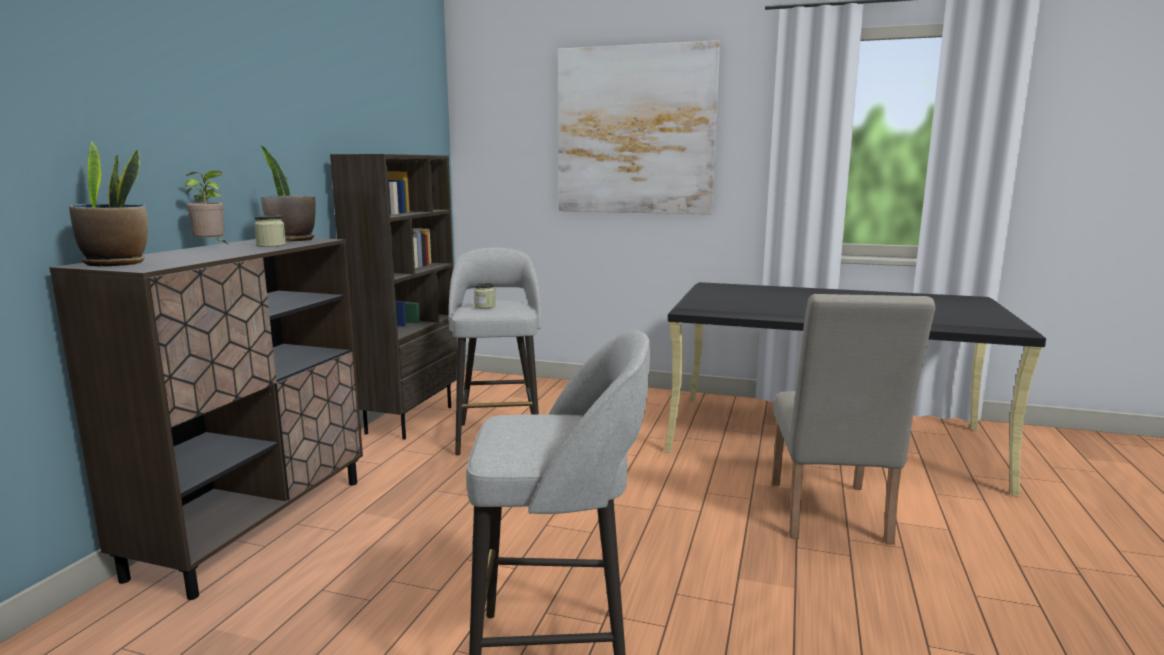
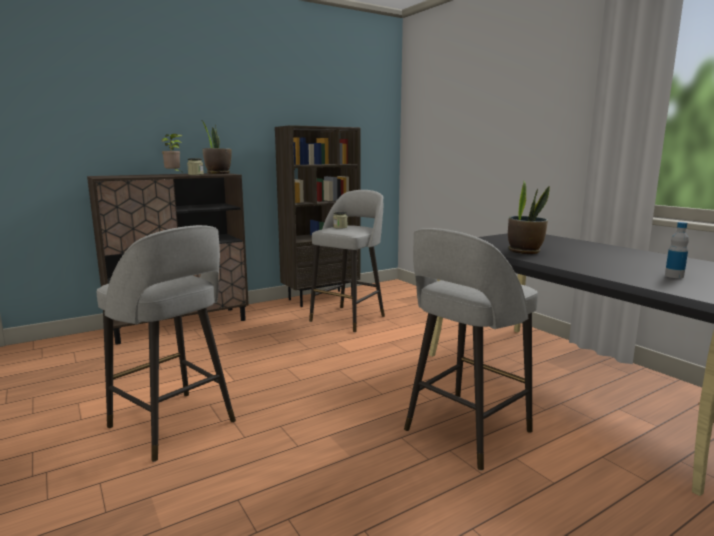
camera: 40 degrees right, 0 degrees up
(116, 263) = (108, 176): potted plant -> potted plant (524, 251)
(635, 131) = (502, 104): picture -> none
(829, 517) = (465, 432): beige chair -> grey stool
(937, 310) = (674, 276): none -> bottle

